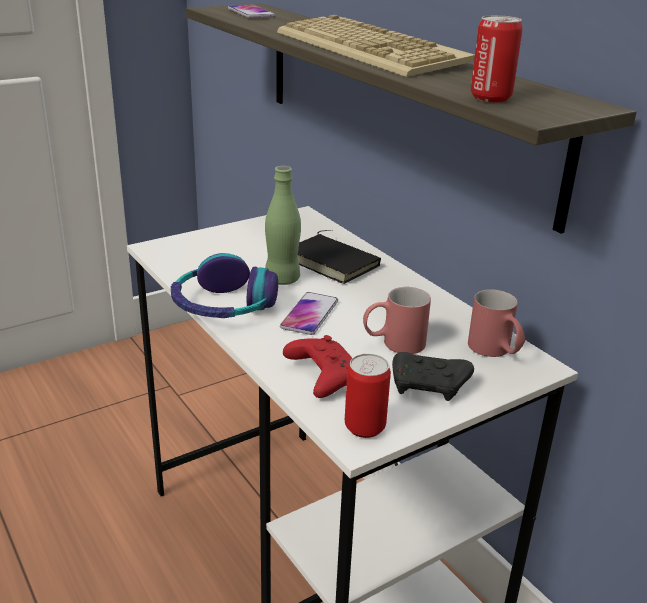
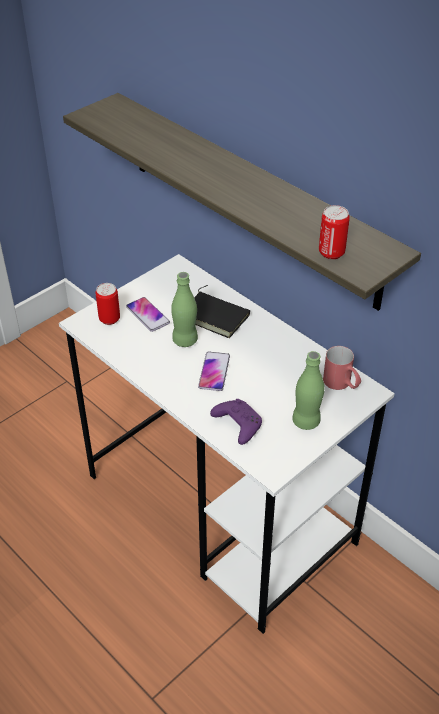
camera: 10 degrees left, 15 degrees up
(223, 306) = (153, 374): headphones -> none
(251, 13) = (120, 120): phone -> phone (148, 315)
(321, 376) = (237, 425): red game controller -> purple game controller
(364, 427) = (274, 461): can -> can (109, 319)
(372, 49) = (235, 181): keyboard -> none
(393, 344) = (276, 389): red mug -> none
(429, 386) = (306, 421): black game controller -> green bottle

